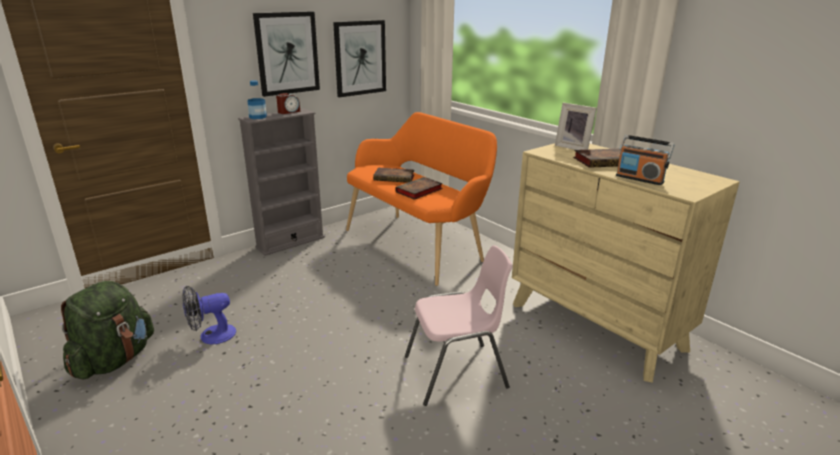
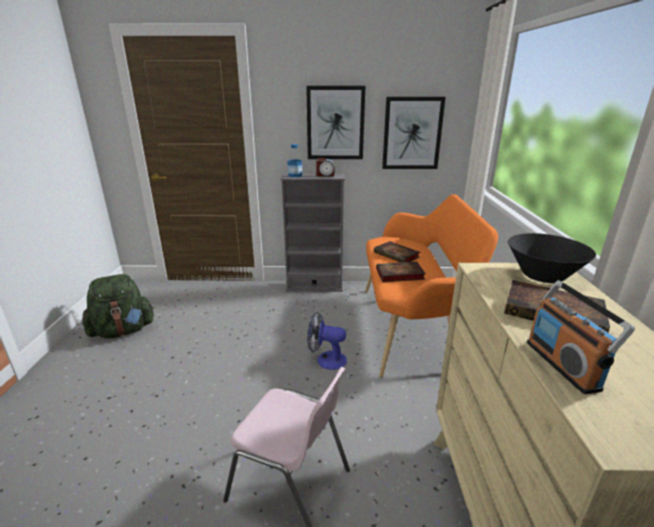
camera: 40 degrees right, 0 degrees up
(211, 336) = (182, 340): fan -> fan (326, 359)
(573, 147) = (543, 276): picture frame -> black bowl

